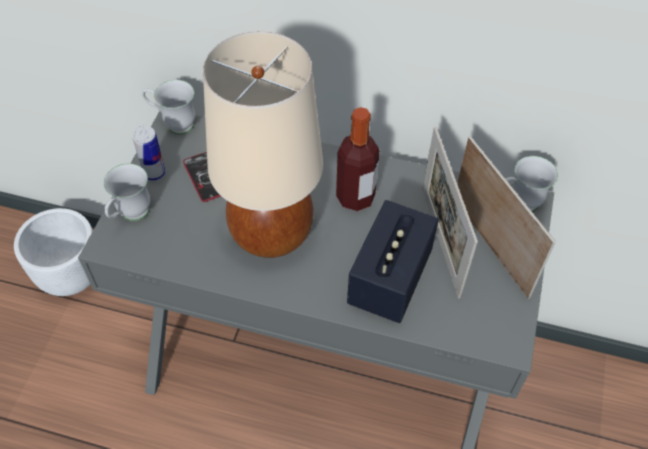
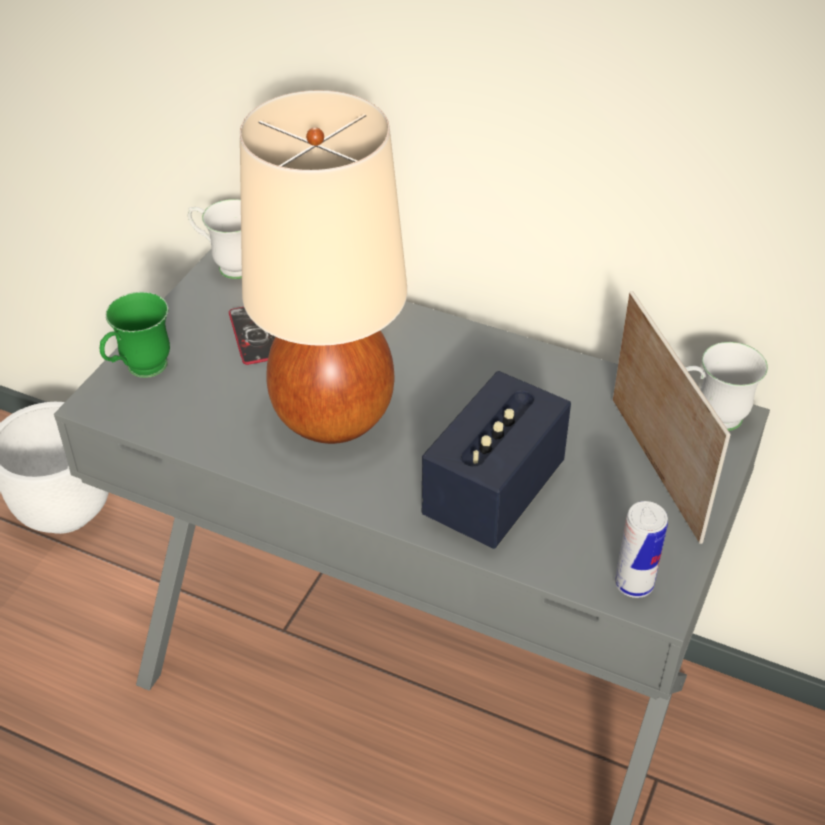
camera: 10 degrees right, 10 degrees down
(131, 216) = (139, 371): white mug -> green mug
(154, 173) = (185, 323): can -> can (634, 584)
(355, 197) = (466, 383): bottle -> none
(440, 241) = (581, 452): picture frame -> none

